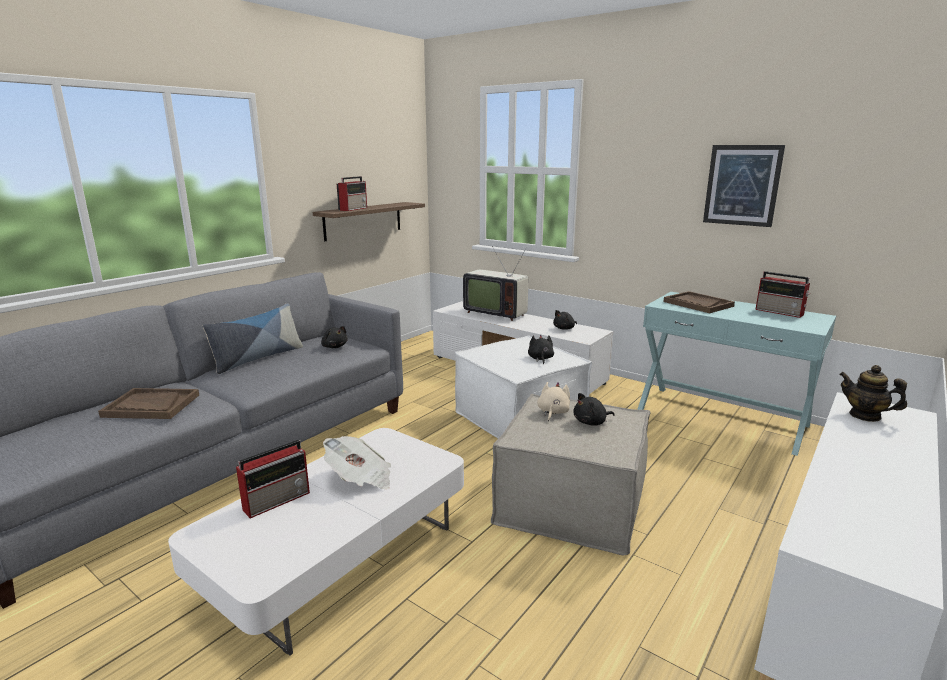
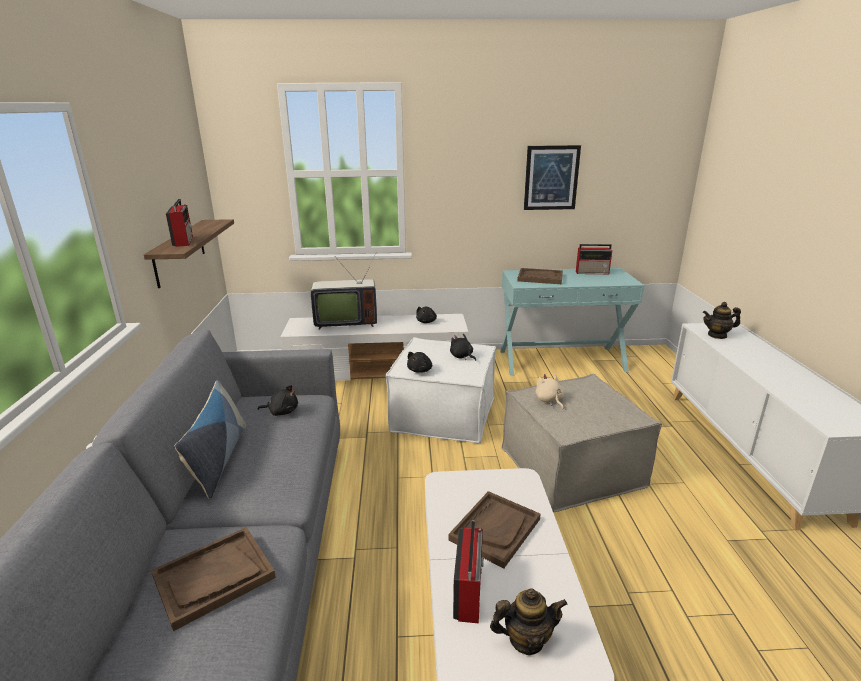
camera: 40 degrees left, 5 degrees up
(256, 544) = (526, 639): none -> teapot
(360, 478) = (495, 529): newspaper -> brown tray
(591, 422) = (584, 398): black plush toy -> black plush toy (420, 370)

